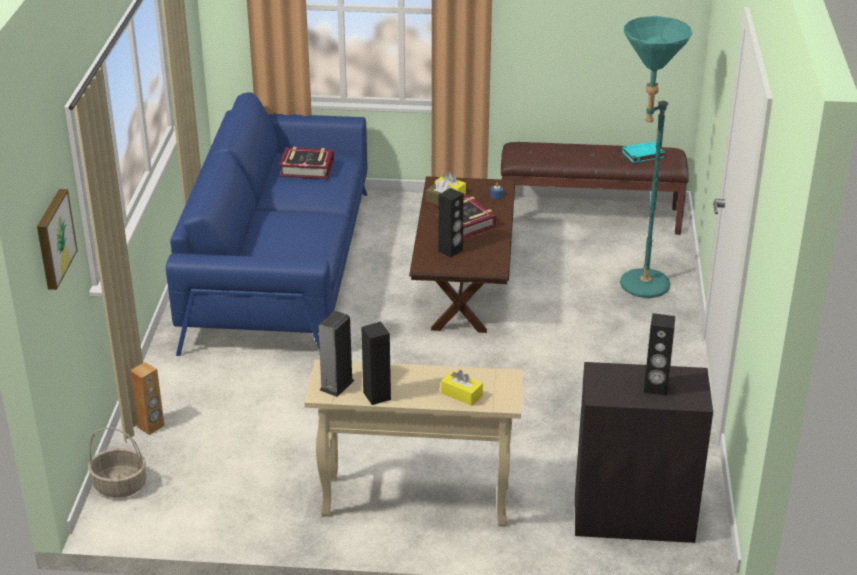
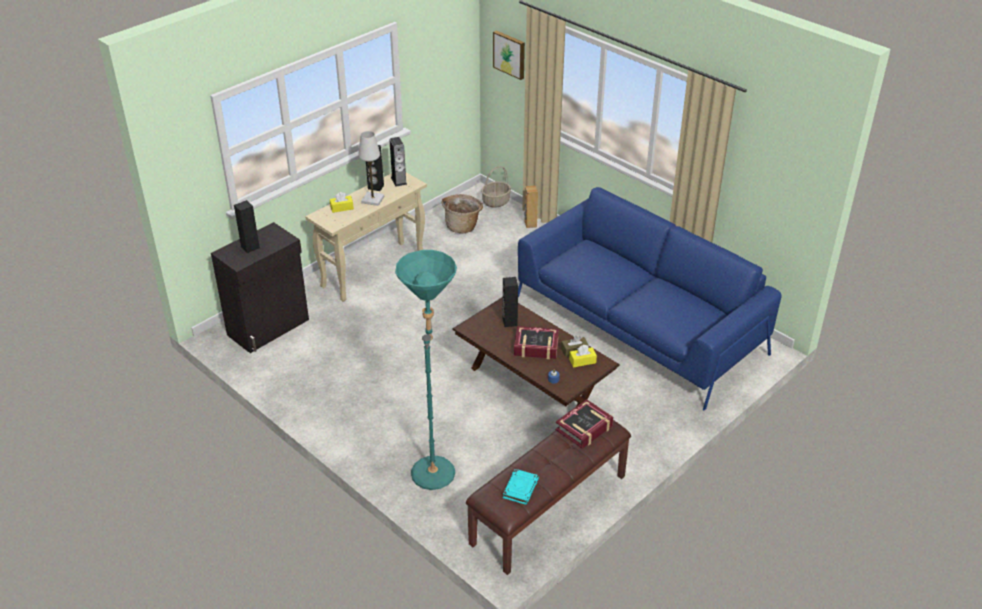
camera: 130 degrees right, 5 degrees up
(219, 482) = (462, 226): none -> basket
(307, 168) = (675, 306): book -> book (584, 428)
(410, 381) = (372, 200): none -> white table lamp

